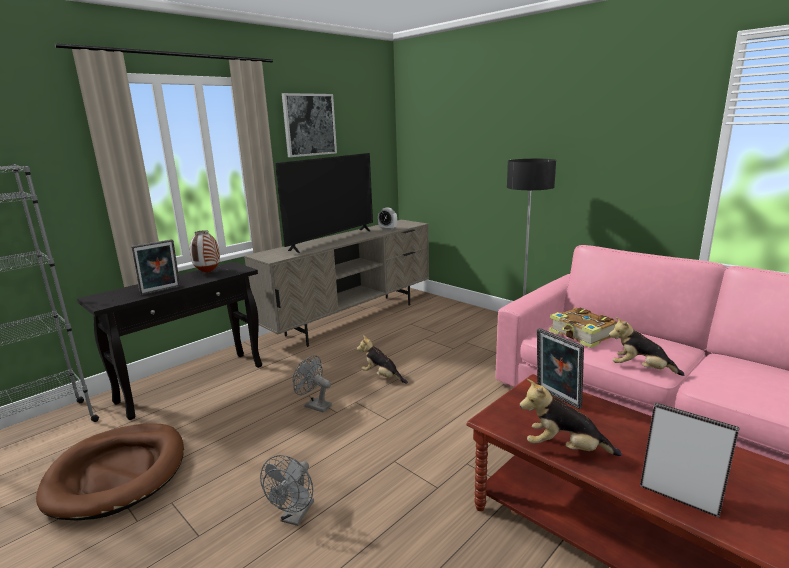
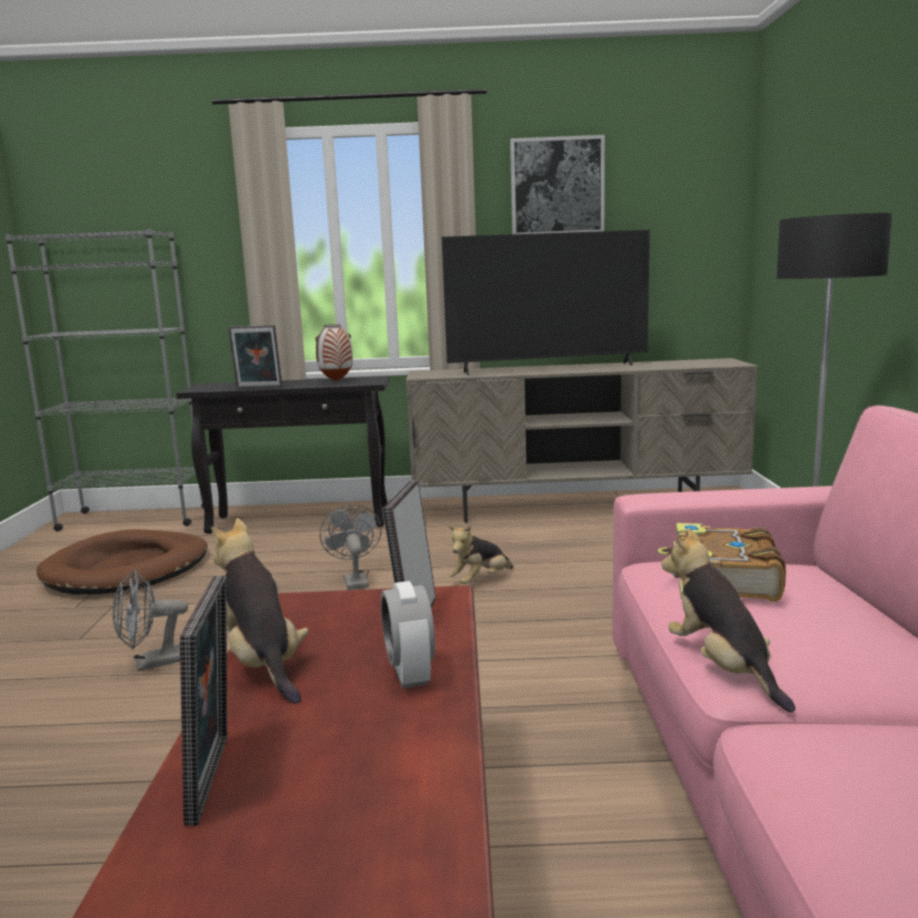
camera: 45 degrees right, 5 degrees down
(382, 377) = (481, 581): plush toy -> plush toy turned 120 degrees counterclockwise
(387, 229) = (666, 365): alarm clock -> alarm clock (410, 674)

